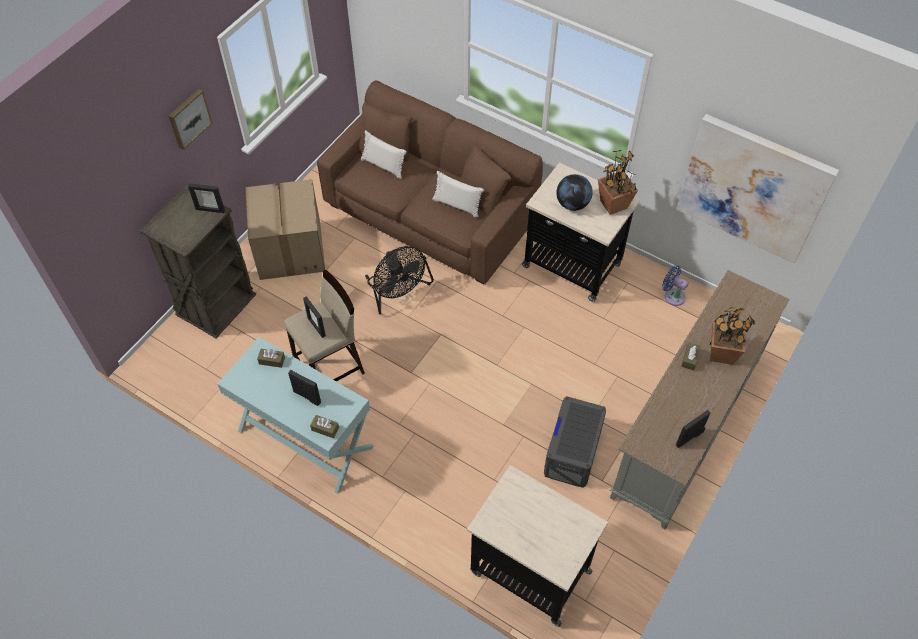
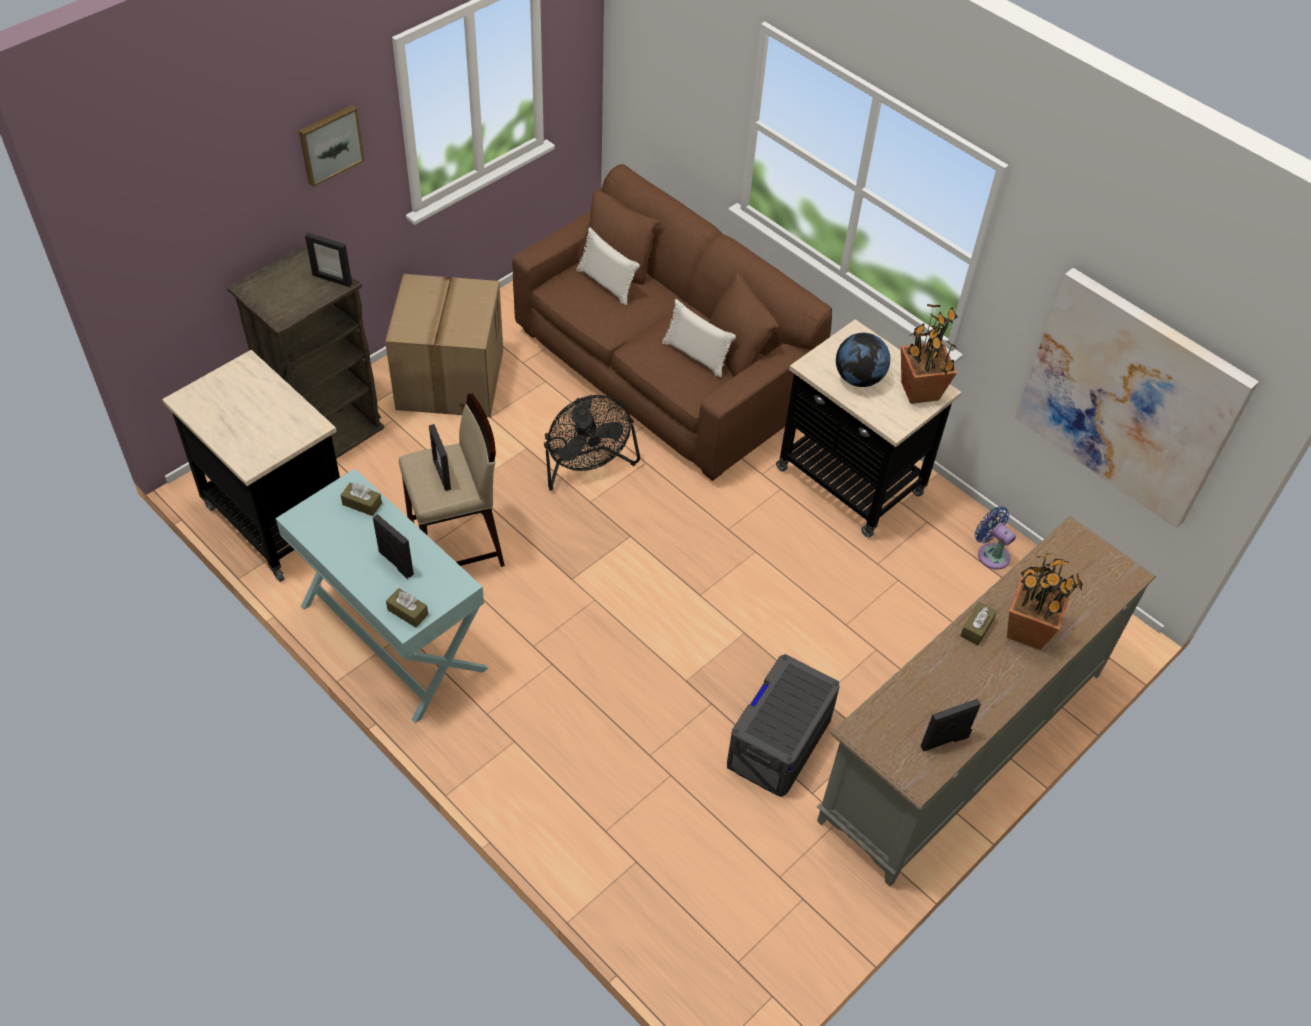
camera: 10 degrees right, 5 degrees down
(529, 572) = (665, 900): black cart -> black cart (276, 520)

